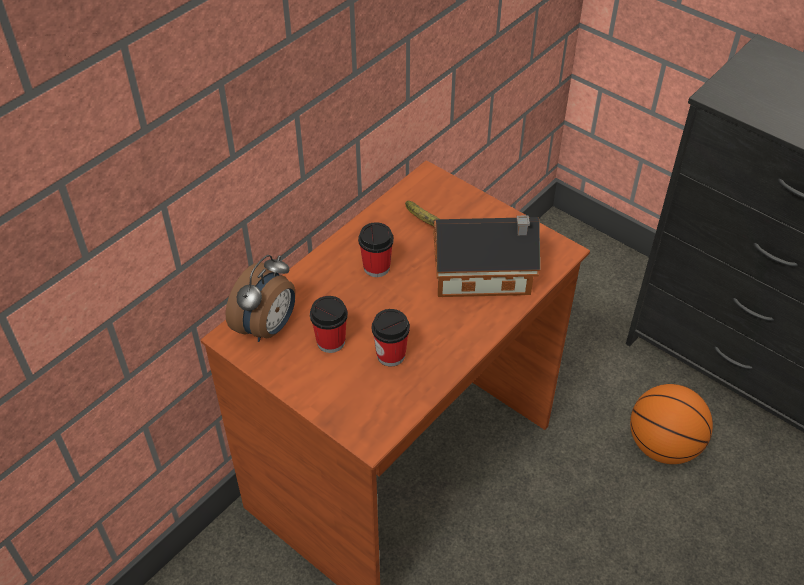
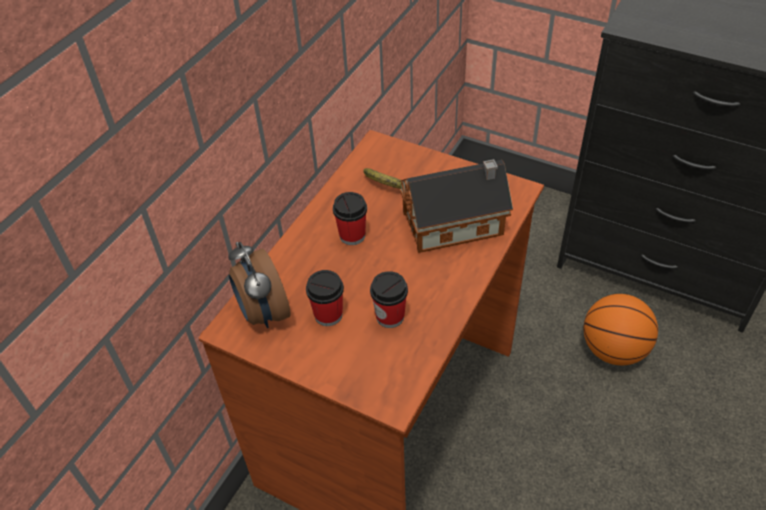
camera: 10 degrees left, 0 degrees up
(268, 327) = (263, 313): alarm clock -> alarm clock turned 135 degrees clockwise

